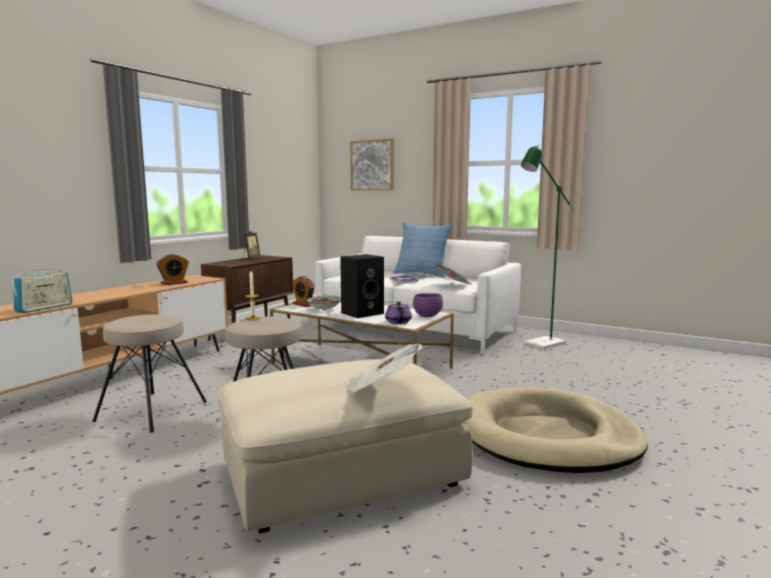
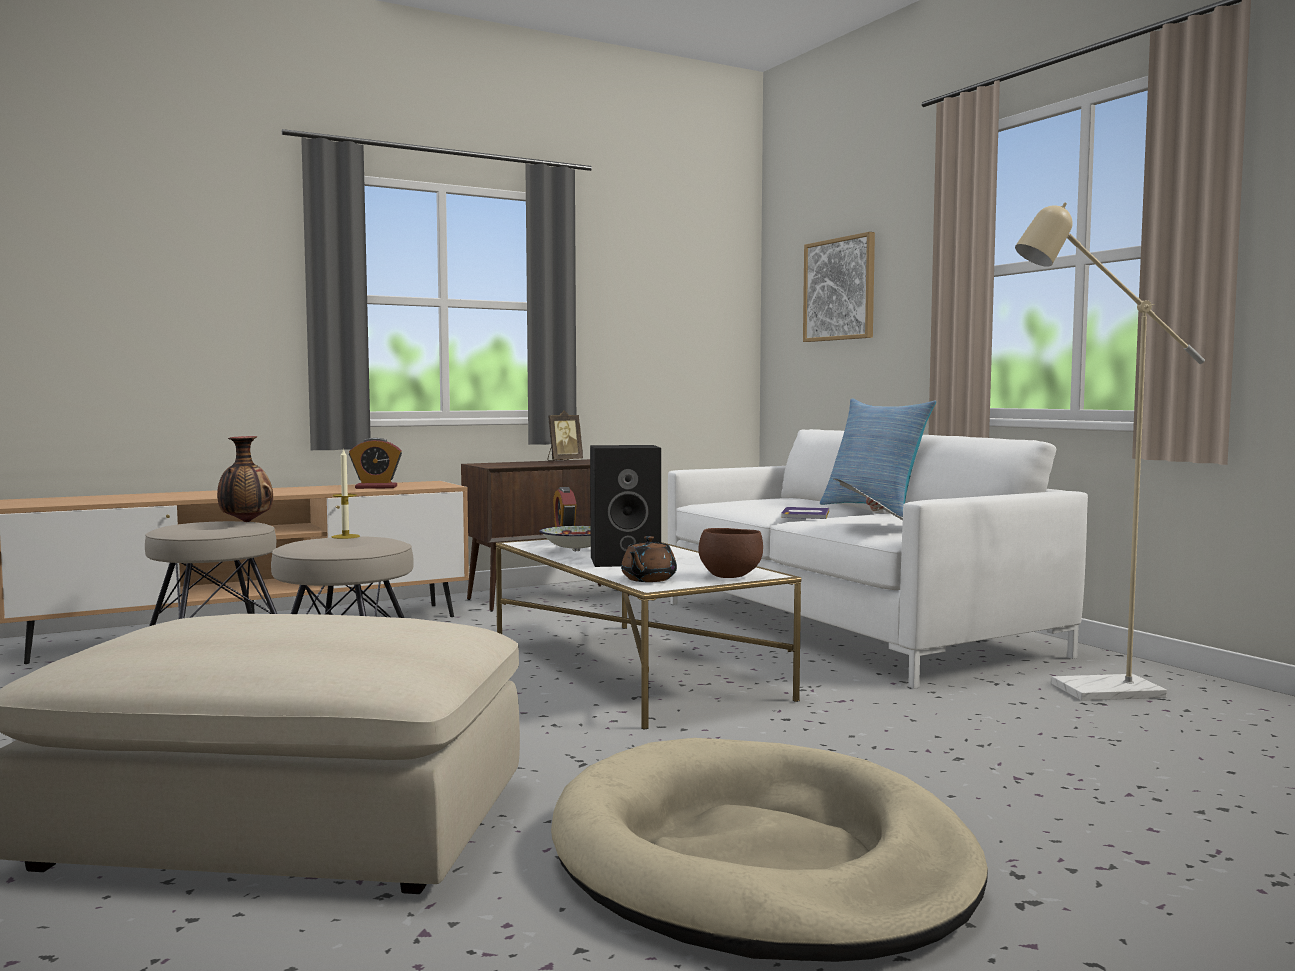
camera: 30 degrees right, 5 degrees down
(44, 308) = (130, 500): radio -> none
(157, 315) = (245, 522): none -> vase
(381, 388) = (283, 653): newspaper -> none
(398, 322) = (648, 579): purple teapot -> brown teapot
(427, 316) = (730, 576): purple bowl -> brown bowl
(540, 345) = (1090, 691): green floor lamp -> beige floor lamp

